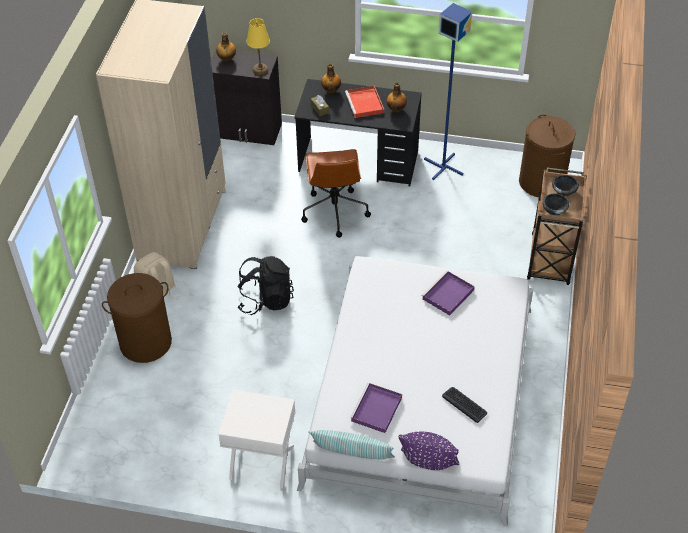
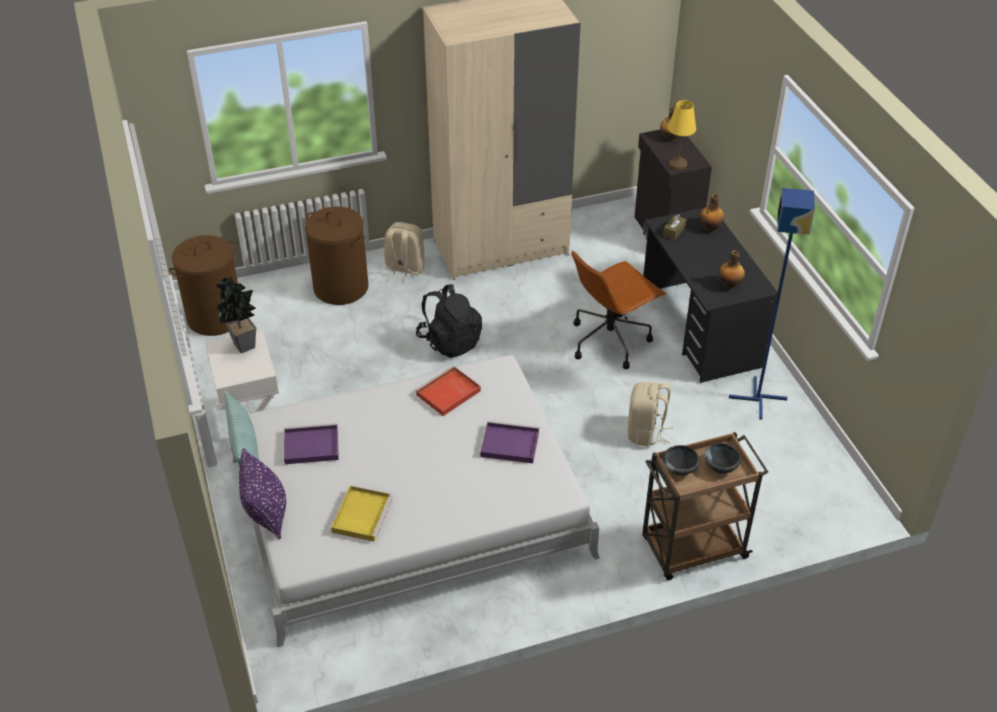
camera: 60 degrees right, 5 degrees down
(246, 409) = (244, 348): none -> potted plant
(365, 104) = (715, 259): red tray -> red tray (447, 393)
(436, 235) = (646, 432): none -> beige backpack
(464, 404) = (362, 514): keyboard -> yellow tray
(542, 182) = (817, 495): brown laundry basket -> brown laundry basket (215, 317)

